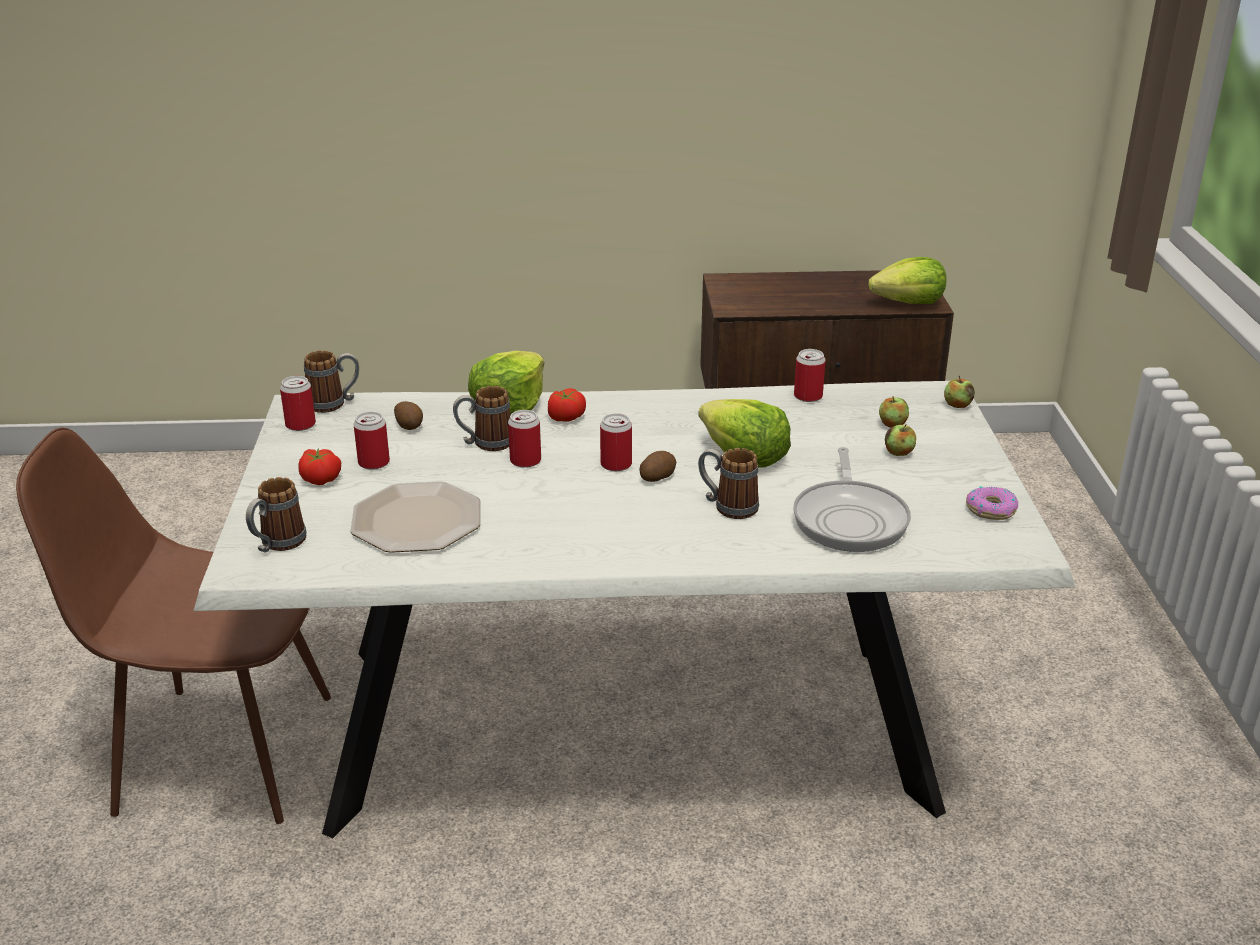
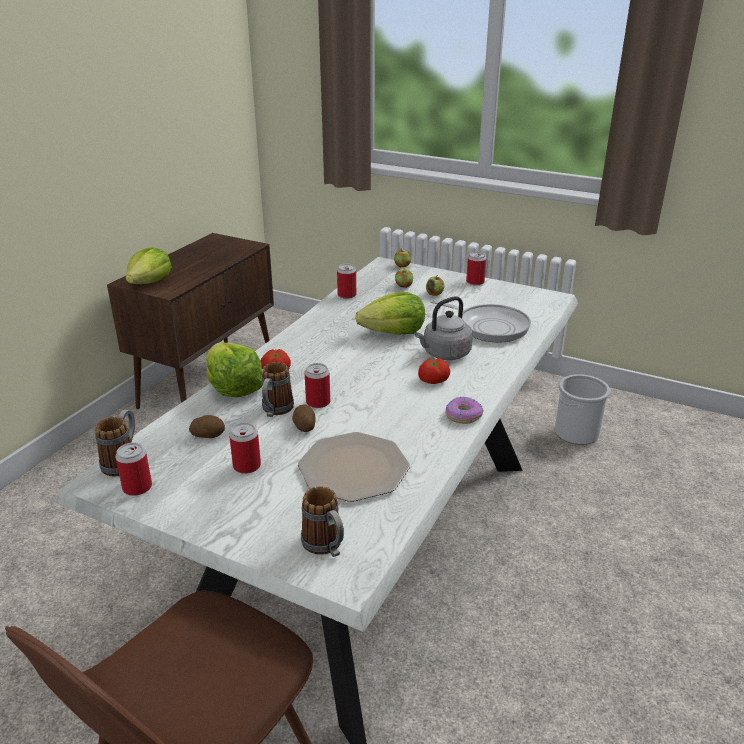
camera: 60 degrees left, 0 degrees up
(321, 479) = (243, 498): tomato -> tomato (433, 380)
(616, 464) = (359, 373): can -> can (475, 282)
(657, 477) = (388, 364): potato -> potato (304, 426)
(727, 506) = (444, 354): mug -> grey kettle
(909, 303) = (242, 249): lettuce -> lettuce (150, 282)
(991, 510) = (511, 292): donut -> donut (463, 415)
(1113, 855) = (576, 433): none -> bucket

